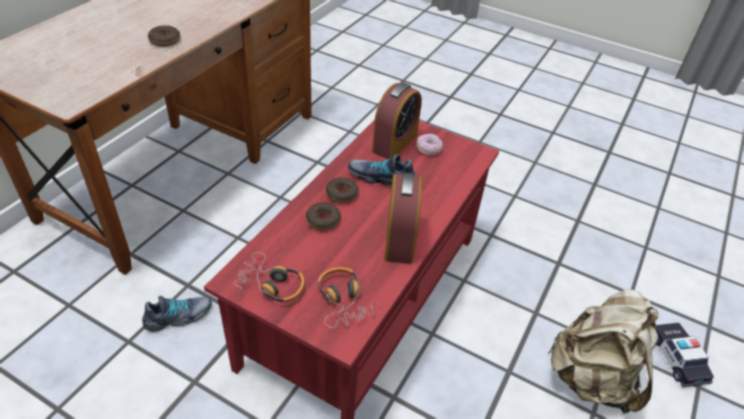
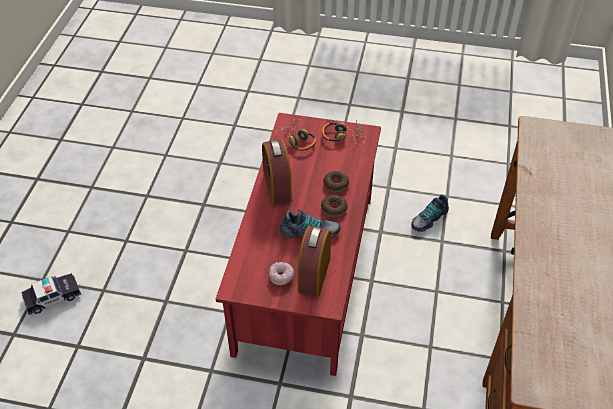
camera: 165 degrees right, 5 degrees up
(165, 40) = (545, 210): donut -> none
(591, 378) = (124, 262): beige backpack -> none
(677, 358) = (52, 297): toy car -> toy car turned 90 degrees counterclockwise

